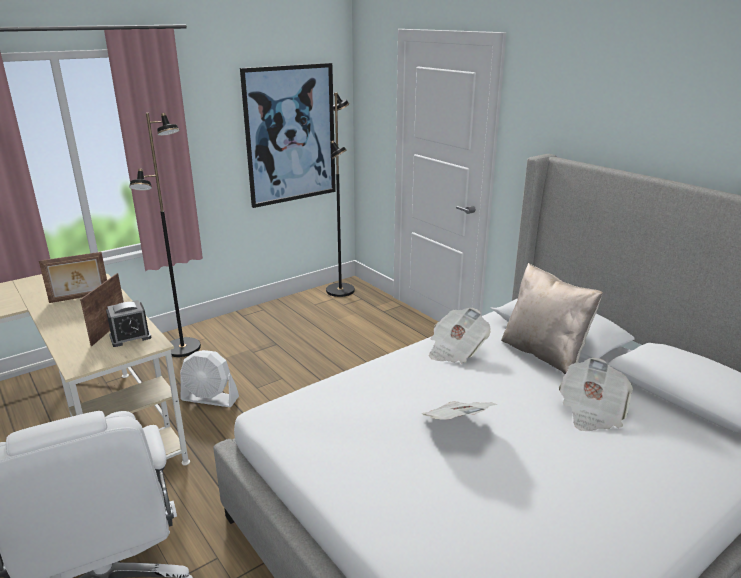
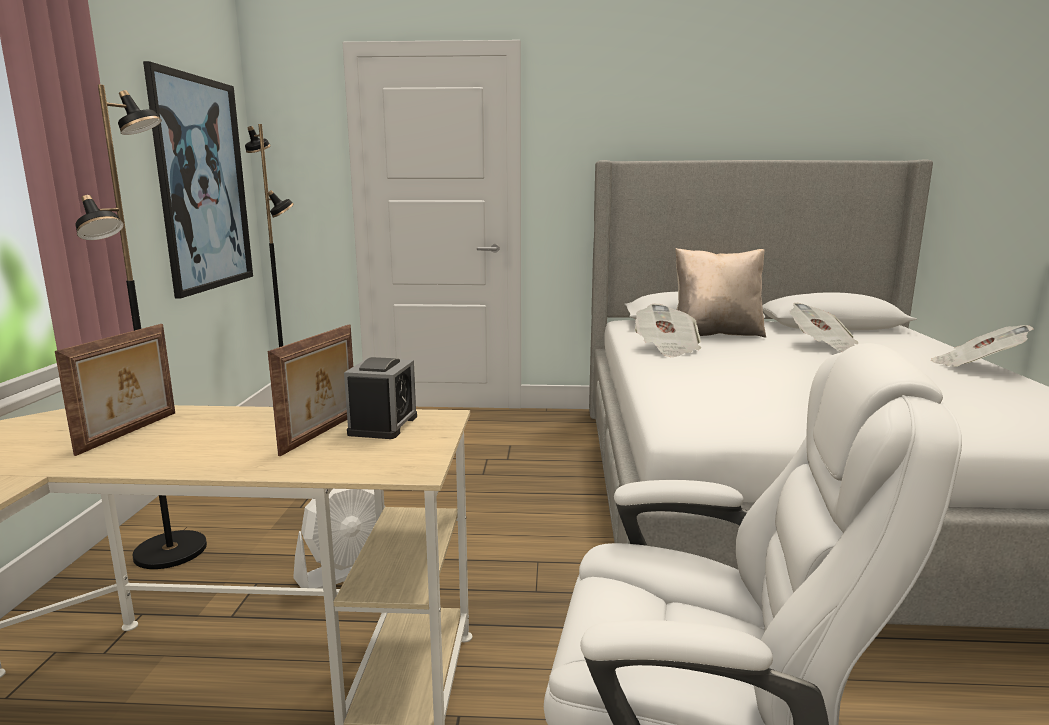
camera: 50 degrees left, 10 degrees down
(108, 330) = (322, 433): picture frame -> picture frame turned 120 degrees counterclockwise
(456, 425) = (803, 374): newspaper -> newspaper (976, 366)

